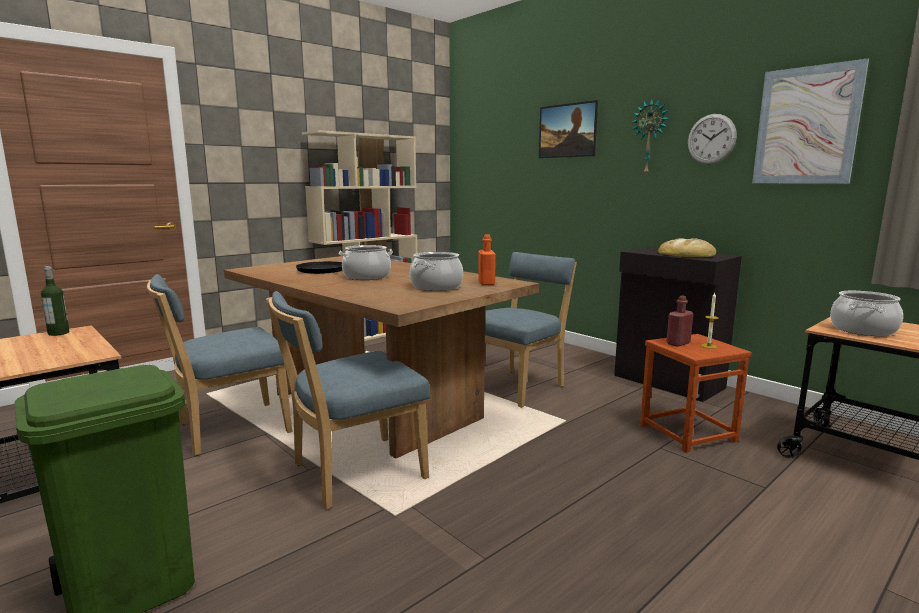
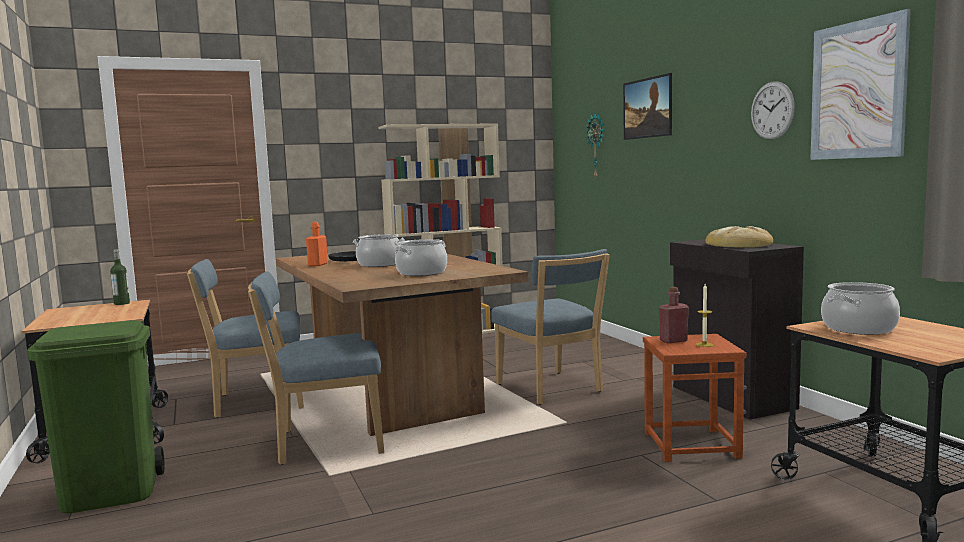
camera: 20 degrees right, 5 degrees down
(486, 283) = (475, 271): orange bottle -> orange bottle (318, 265)
(518, 386) = (551, 389): blue chair -> blue chair turned 90 degrees clockwise
(650, 137) = (718, 112): wall clock -> wall clock (597, 146)

